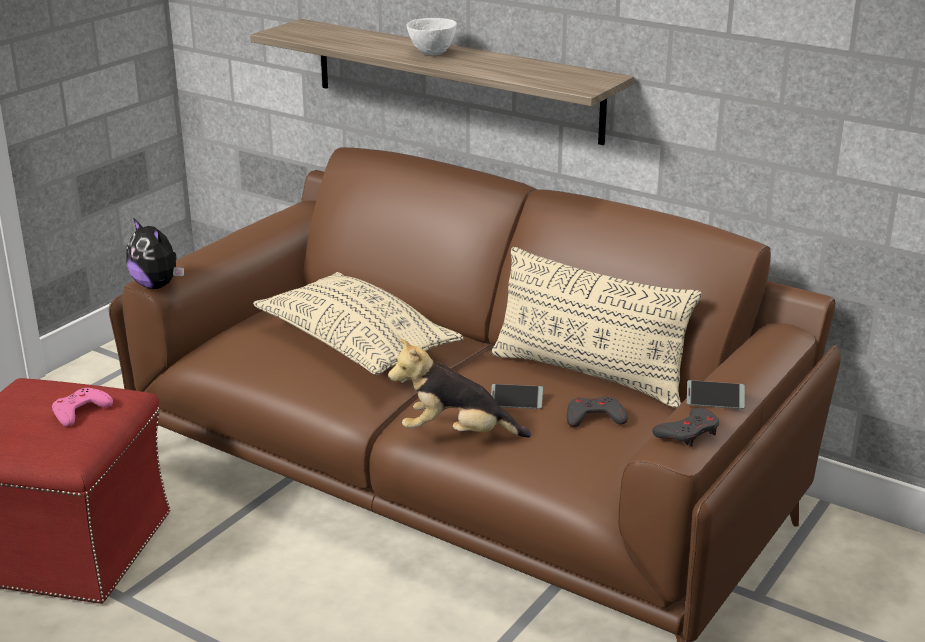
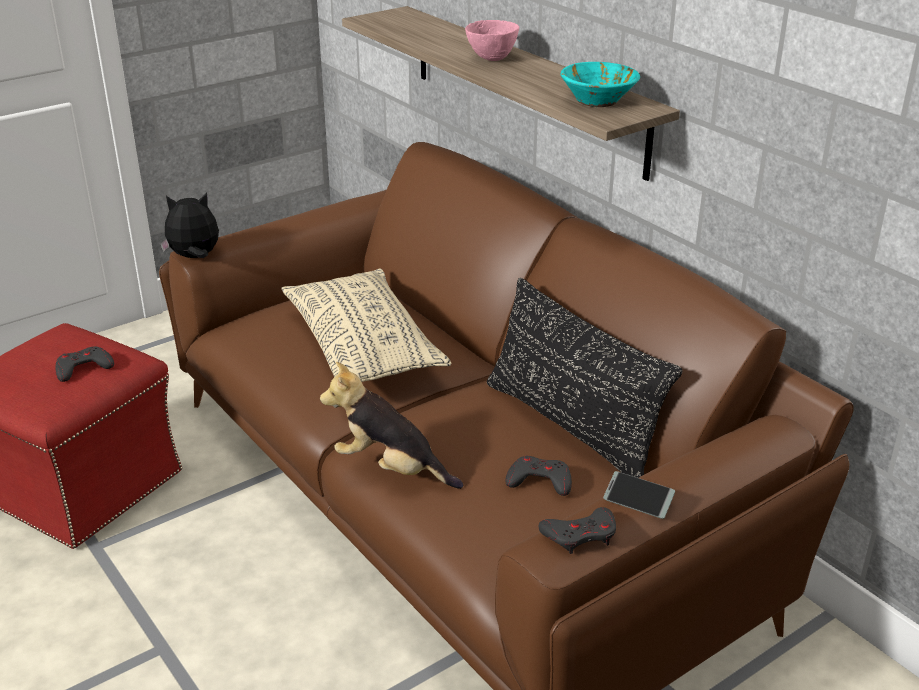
camera: 20 degrees right, 5 degrees up
(80, 411) = (83, 368): pink game controller -> grey game controller
(157, 285) = (195, 257): plush toy -> plush toy turned 105 degrees clockwise
(433, 53) = (492, 59): white bowl -> pink bowl
(516, 401) = (471, 444): phone -> none
(560, 75) = (598, 100): none -> turquoise bowl
(589, 374) = (571, 427): beige pillow -> black pillow

